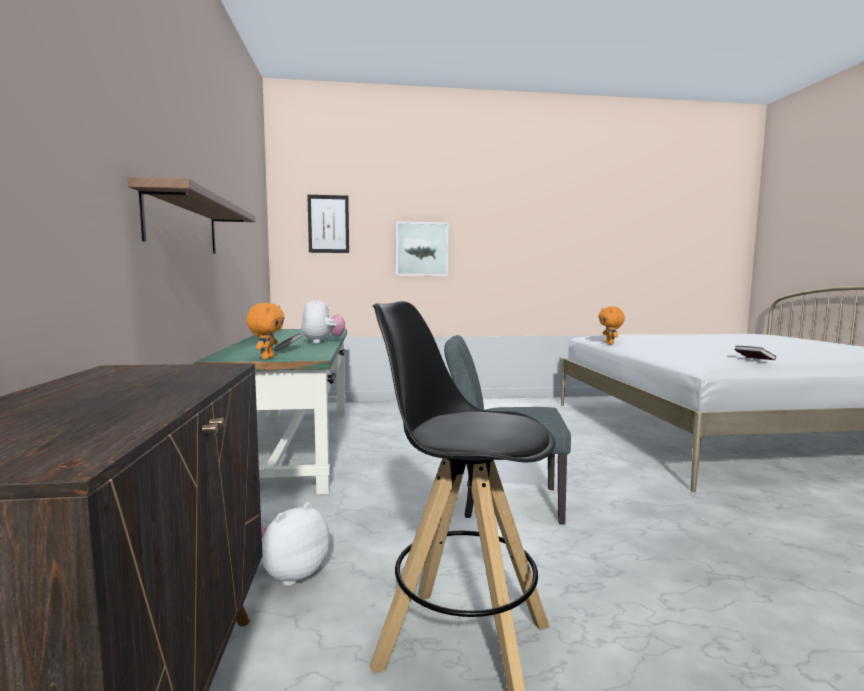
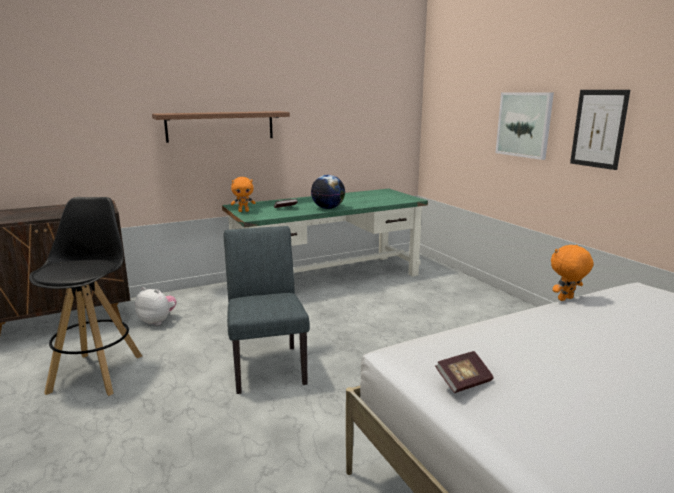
camera: 70 degrees right, 10 degrees up
(323, 342) = (328, 208): plush toy -> globe
(328, 224) = (456, 96): picture -> picture (598, 129)

